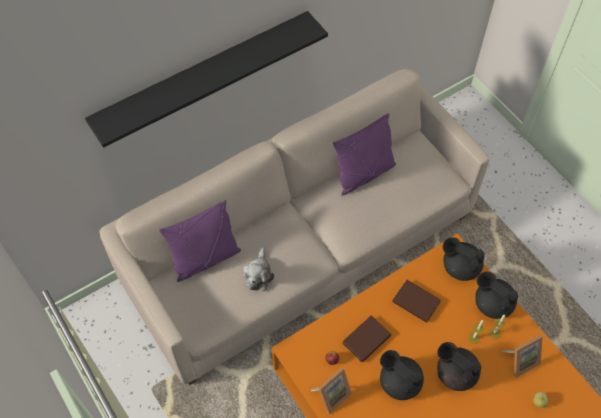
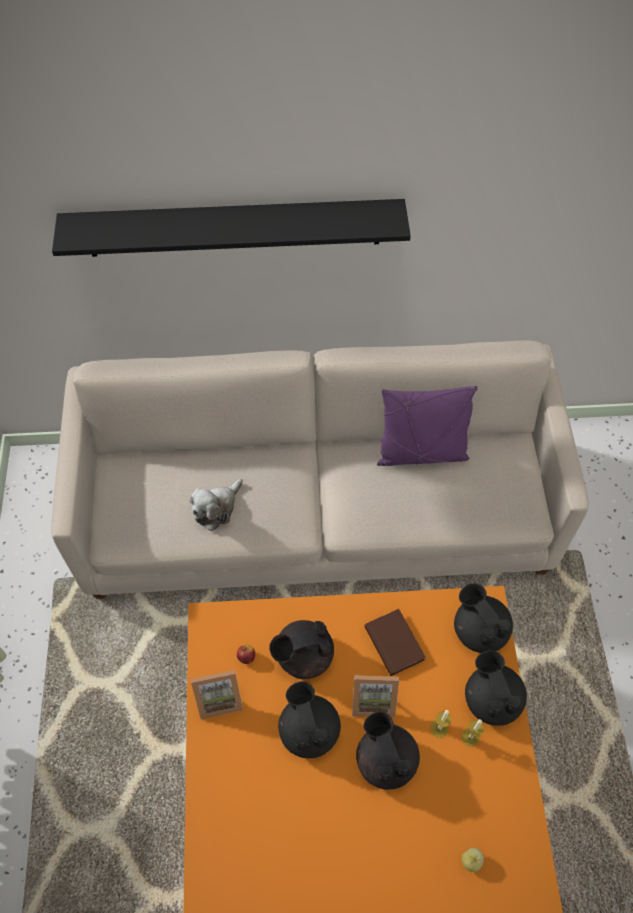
camera: 30 degrees right, 0 degrees up
(205, 259) = (172, 461): purple pillow -> none
(366, 340) = (303, 656): brown book -> black teapot
(520, 360) = (481, 792): picture frame -> picture frame (373, 699)

